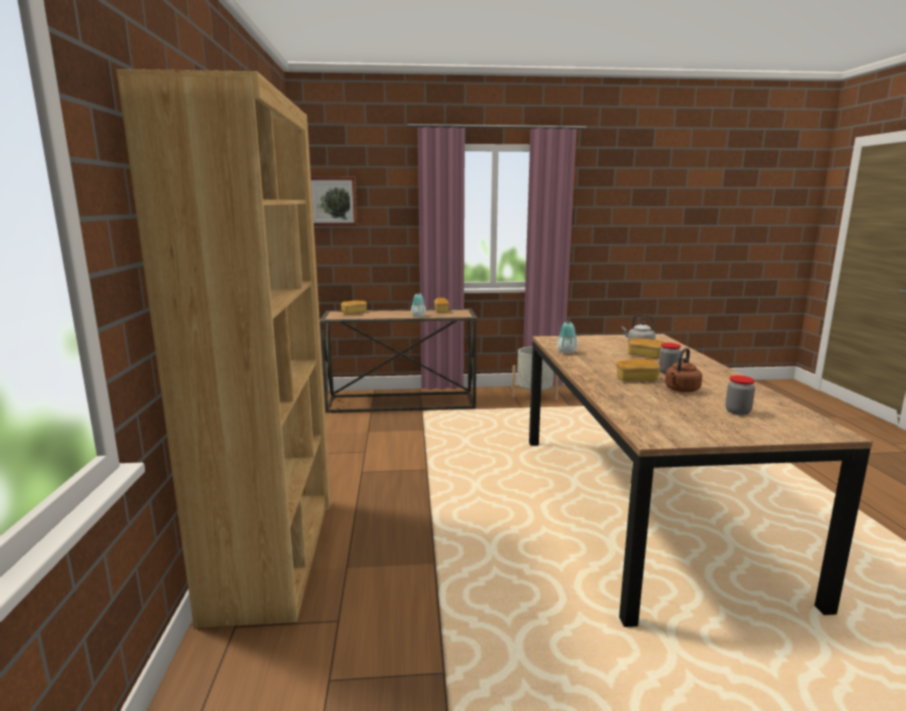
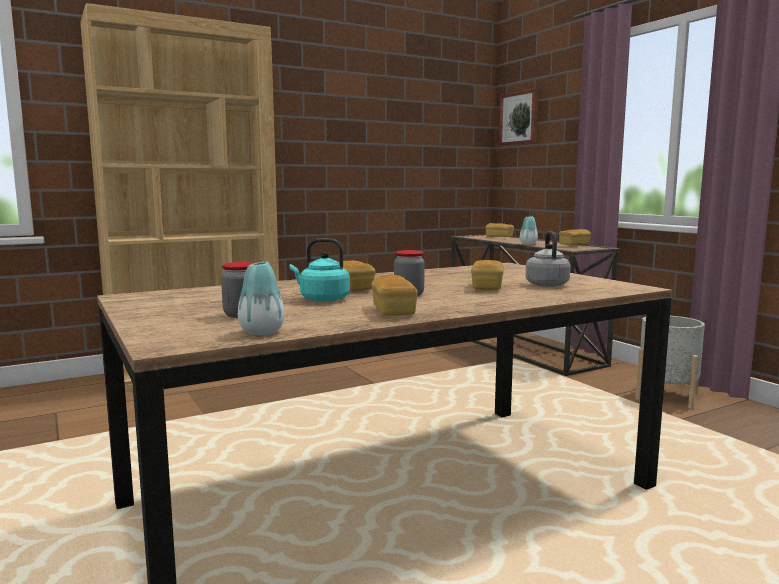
camera: 65 degrees right, 5 degrees down
(566, 352) = (447, 271): vase -> vase (261, 332)
(681, 390) = (322, 299): brown kettle -> turquoise kettle
(726, 382) = (393, 311): none -> bread

